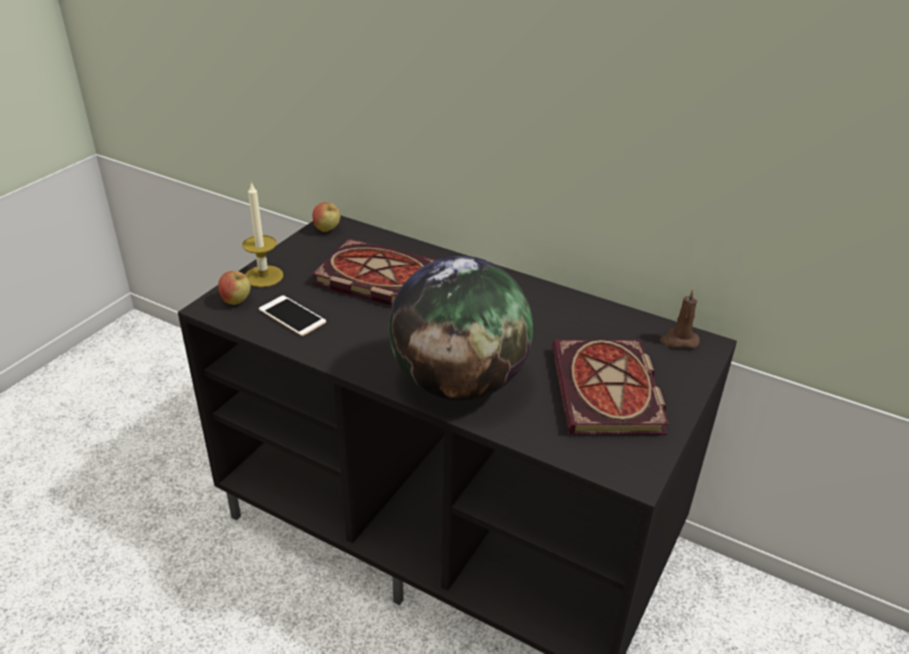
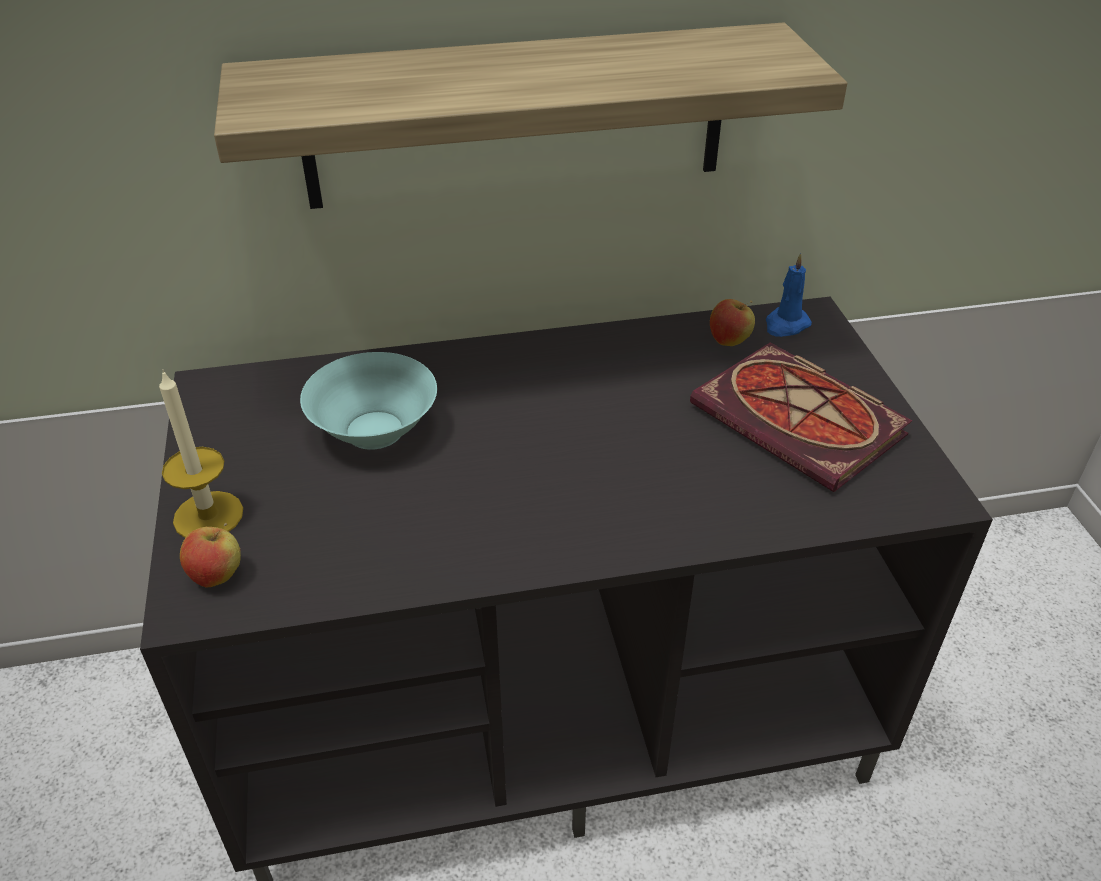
camera: 40 degrees left, 5 degrees up
(292, 316) = (330, 548): phone -> none
(327, 230) = (214, 399): apple -> apple (729, 341)
(376, 278) = (373, 431): book -> turquoise bowl
(459, 383) = (650, 506): globe -> none
(531, 126) = (516, 117): none -> shelf
(678, 340) = (786, 325): brown candle -> blue candle

